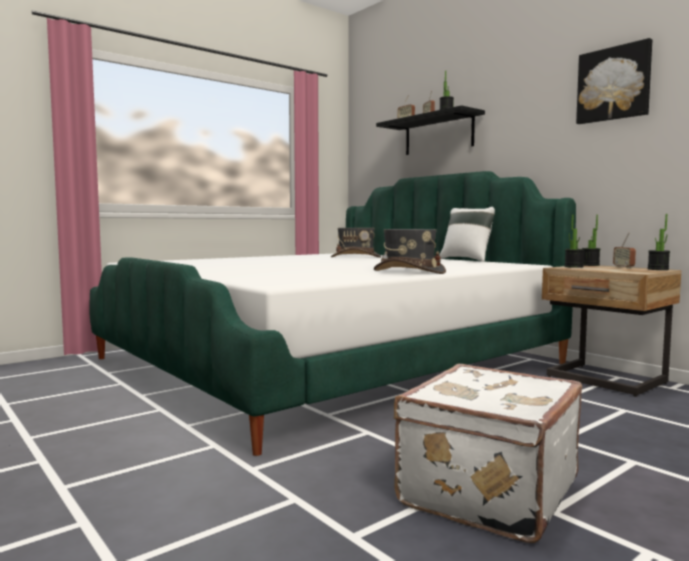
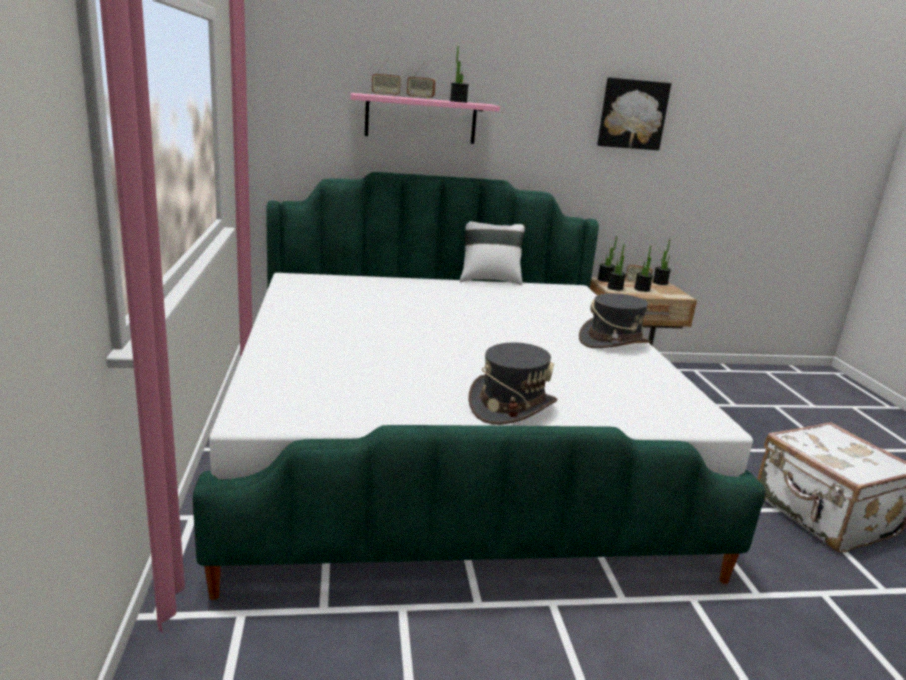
camera: 60 degrees left, 15 degrees up
(356, 257) = (378, 295): grey hat -> grey hat (511, 406)
(438, 135) = (421, 119): black shelf -> pink shelf
(605, 268) = (642, 289): none -> potted plant

